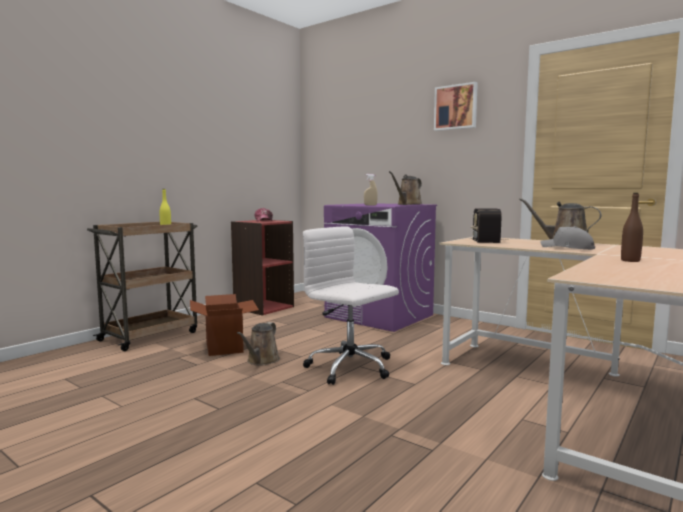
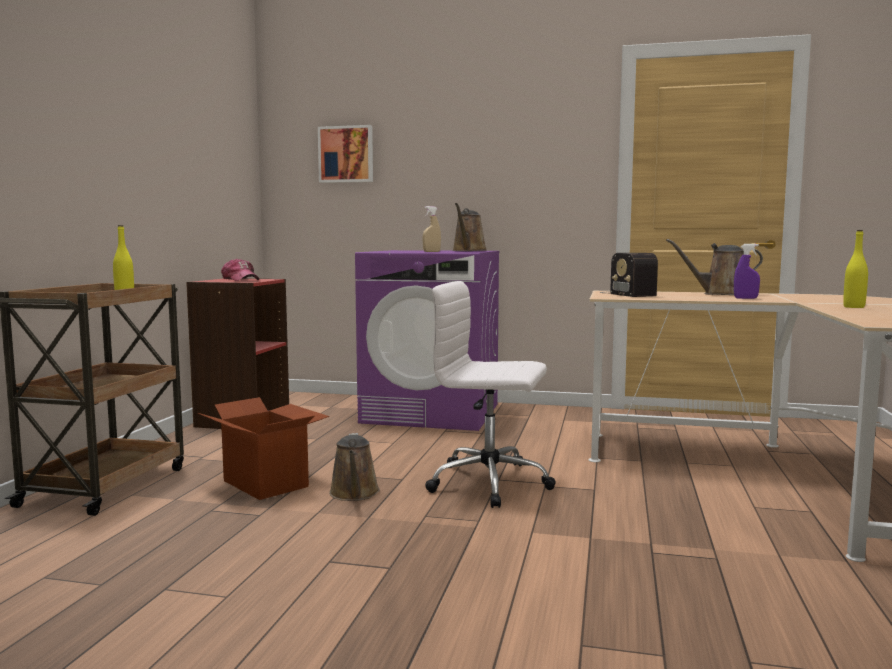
camera: 25 degrees left, 0 degrees up
(456, 107) = (523, 118): picture -> picture (346, 154)
(567, 248) = (745, 298): grey cap -> purple spray bottle
(630, 261) = (854, 307): brown bottle -> yellow bottle

